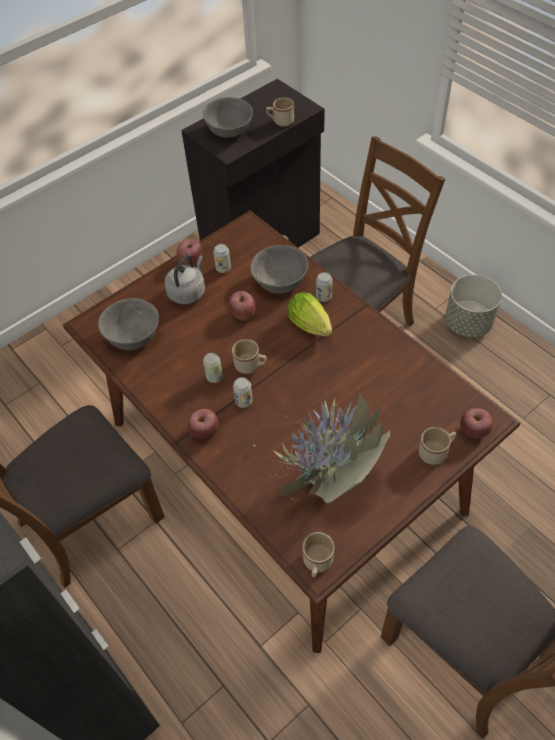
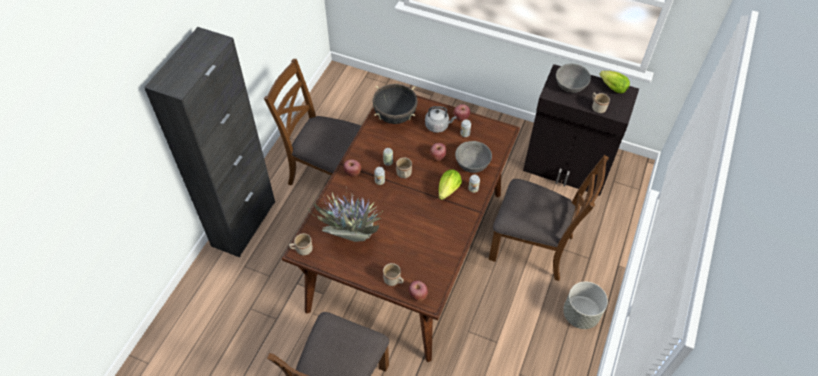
camera: 60 degrees right, 0 degrees up
(132, 335) = (395, 116): grey bowl -> black cooking pot
(258, 98) = (611, 87): none -> lettuce

